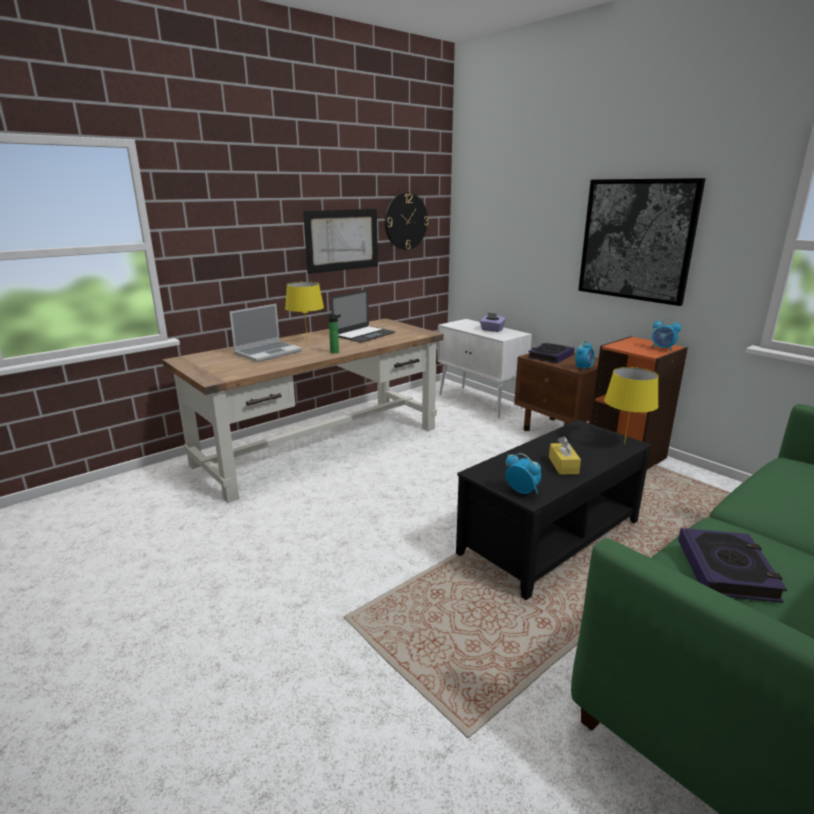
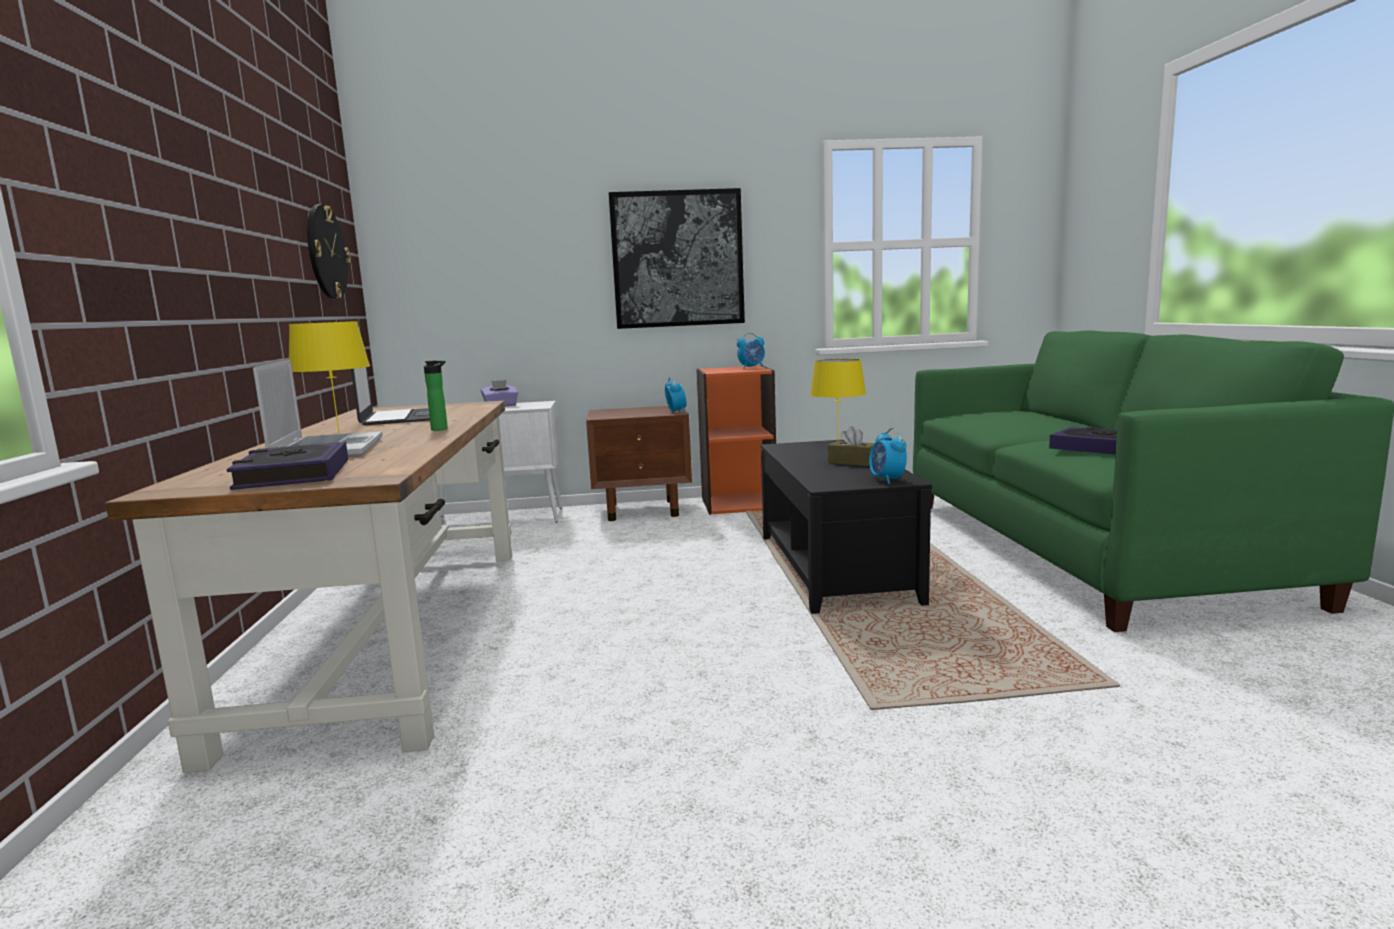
camera: 55 degrees left, 10 degrees down
(342, 240) = (272, 269): picture -> none
(522, 491) = (887, 480): alarm clock -> alarm clock turned 90 degrees counterclockwise
(550, 356) = (617, 413): book -> book (293, 475)
(563, 465) = (852, 462): yellow tissue box -> brown tissue box

